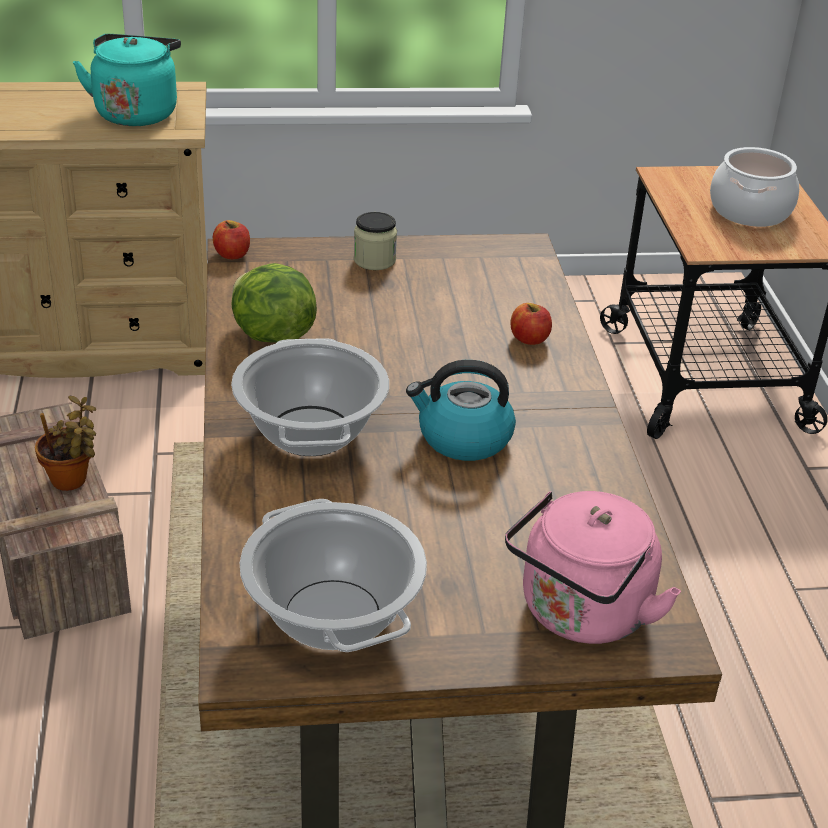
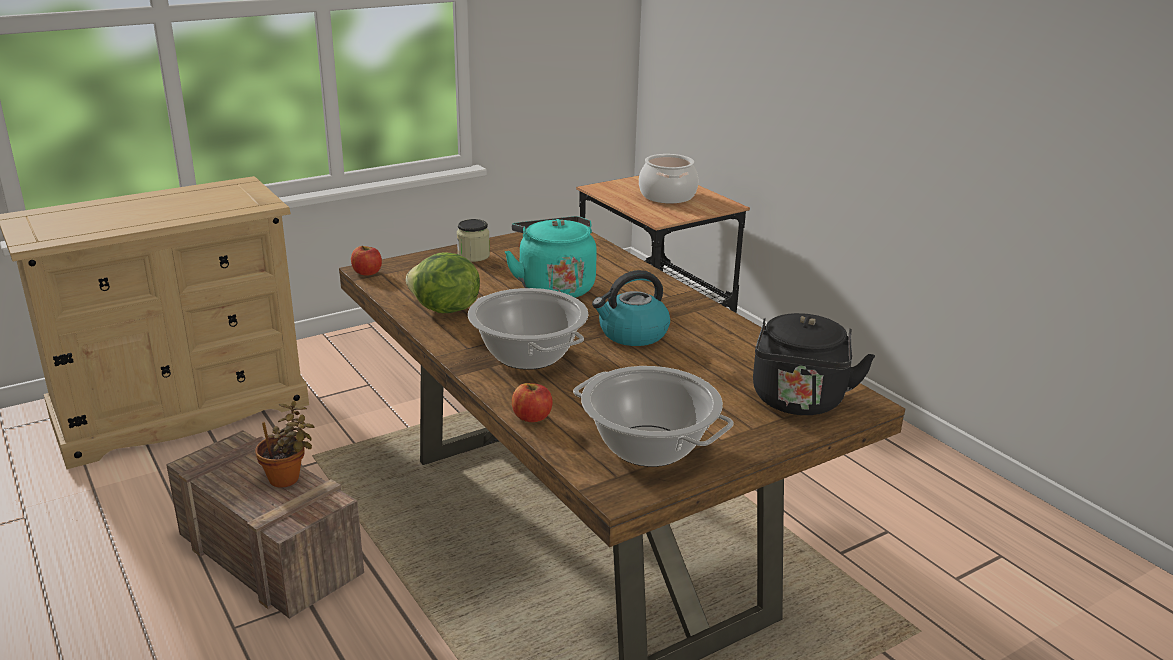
camera: 25 degrees left, 10 degrees down
(136, 112) = (218, 201): turquoise kettle -> turquoise kettle (554, 287)
(529, 339) = (619, 275): apple -> apple (532, 417)
(581, 615) = (798, 403): pink kettle -> black kettle

